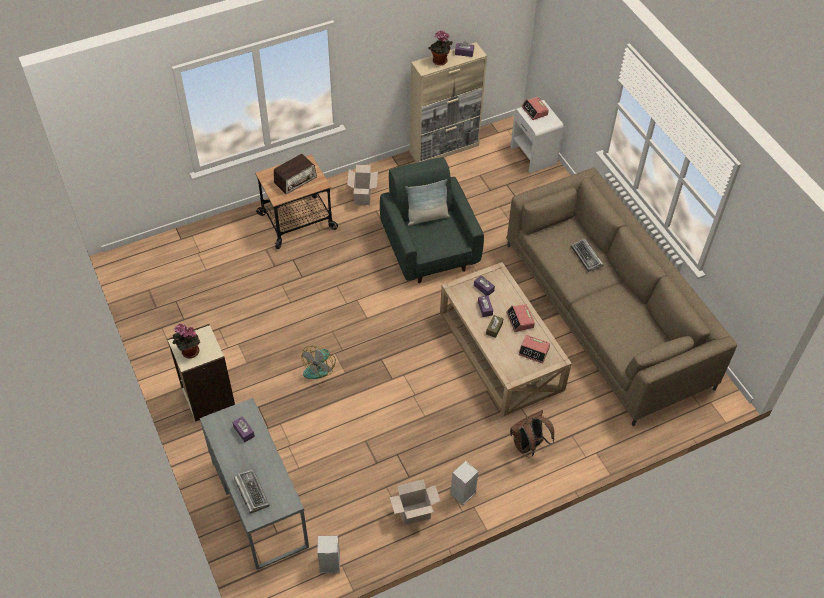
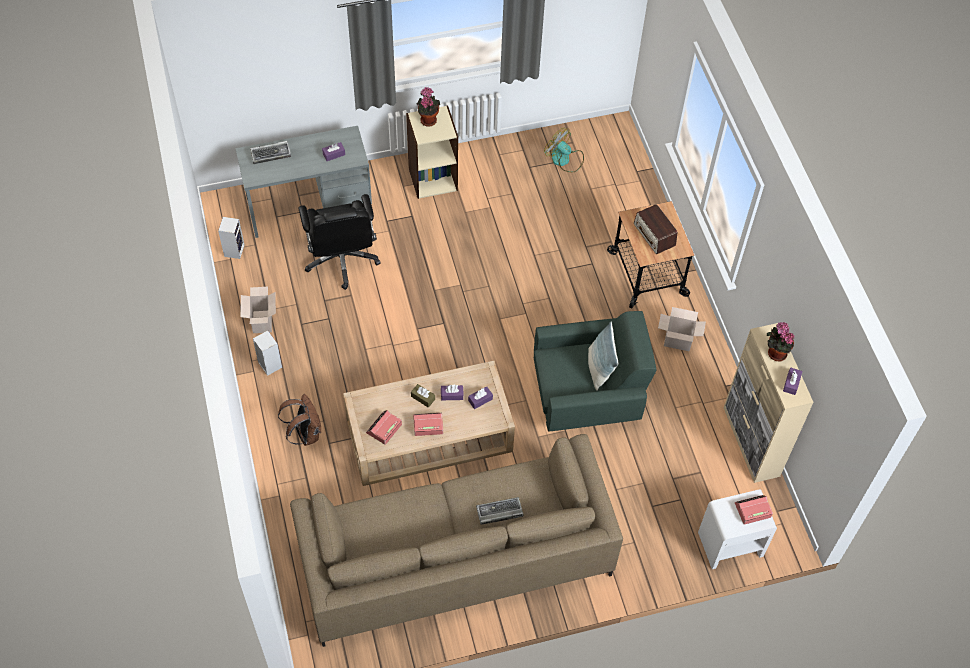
camera: 100 degrees right, 5 degrees up
(320, 367) = (446, 270): fan -> fan (564, 160)
(324, 457) = (342, 260): none -> black office chair

